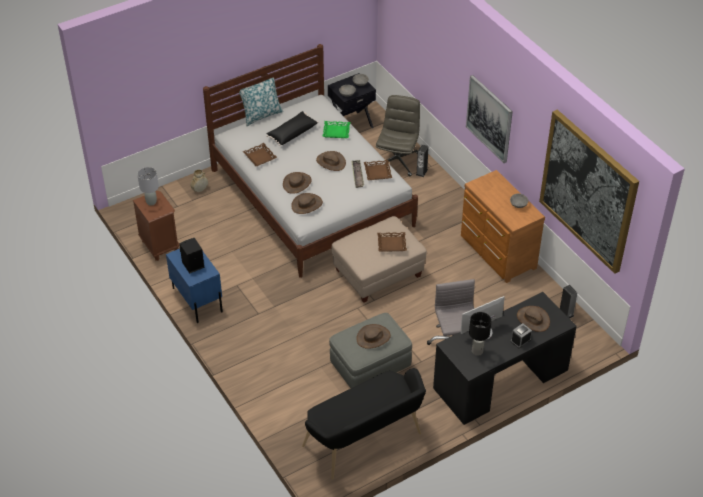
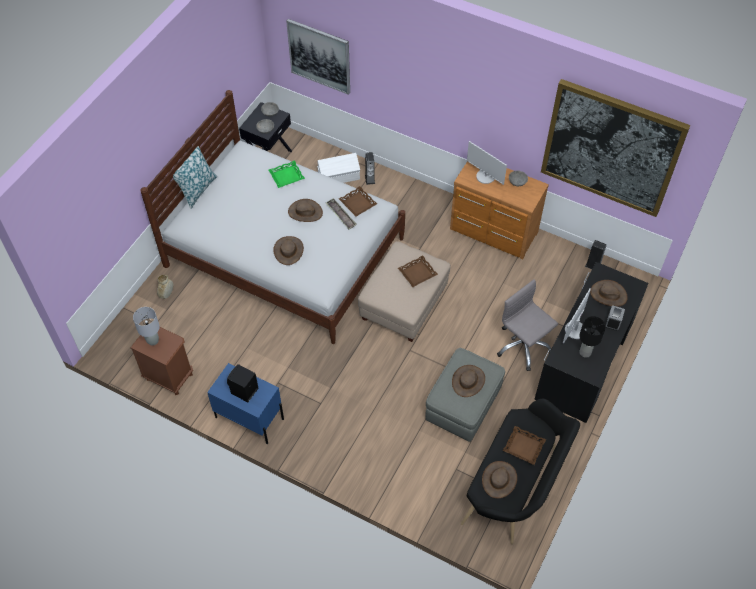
camera: 30 degrees left, 10 degrees up
(259, 157) = (230, 238): brown tray -> brown tray (523, 447)
(292, 133) = (243, 197): black pillow -> none
(307, 204) = (315, 270): brown hat -> brown hat (499, 480)
(397, 161) = (339, 177): grey office chair -> white storage box
(489, 118) = (454, 107): picture -> picture (319, 56)
(494, 190) = (485, 176): none -> monitor

